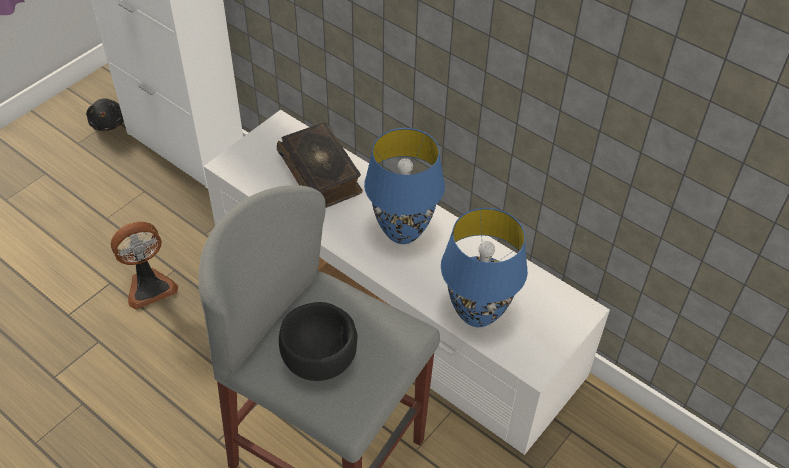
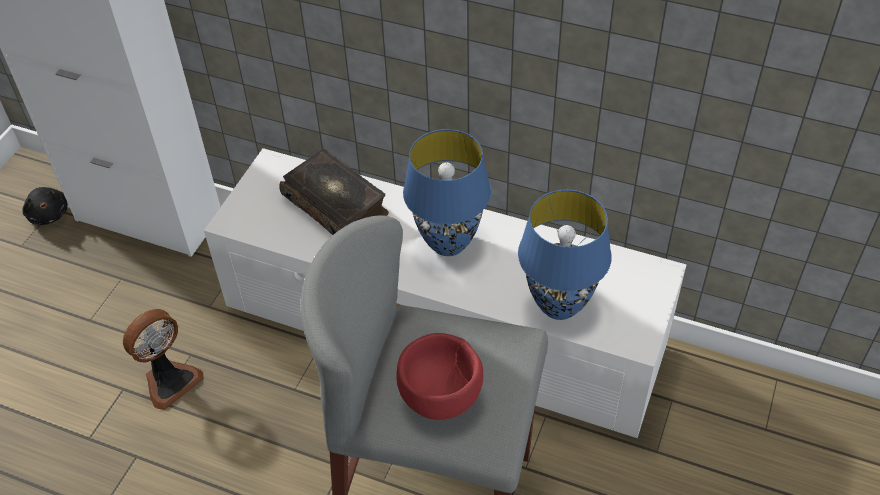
camera: 15 degrees left, 0 degrees up
(320, 361) = (441, 397): black bowl -> red bowl

